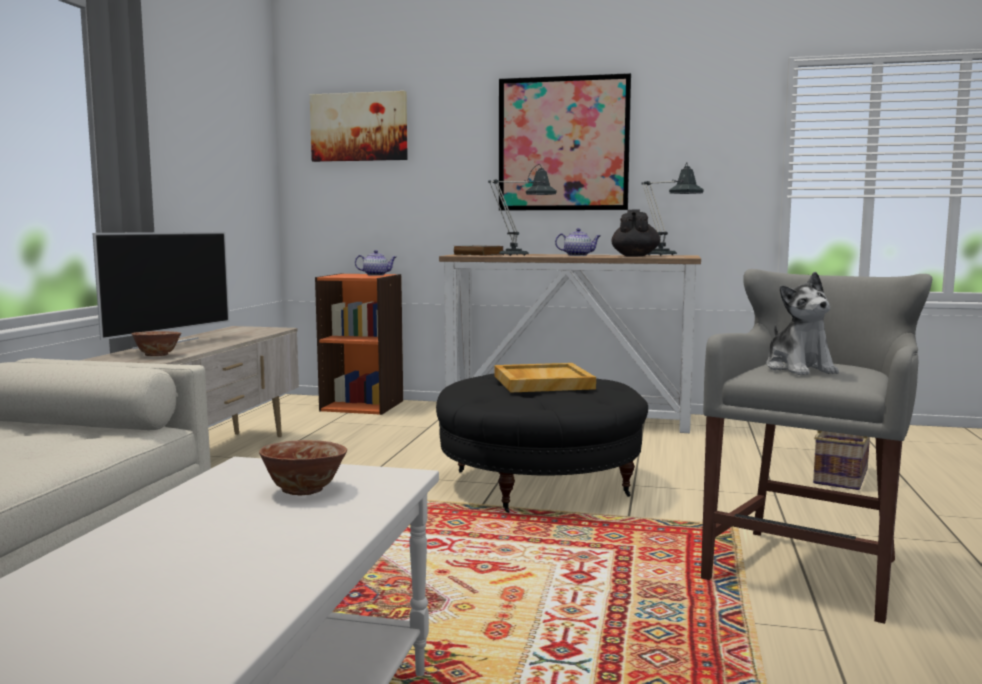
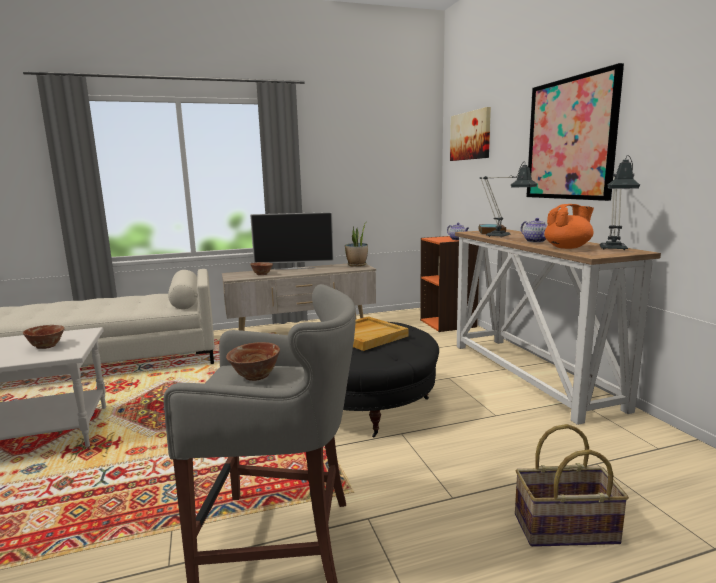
camera: 60 degrees right, 5 degrees up
(247, 328) = (357, 265): none -> potted plant
(635, 256) = (568, 247): black teapot -> orange teapot
(799, 369) = (255, 376): plush toy -> bowl

